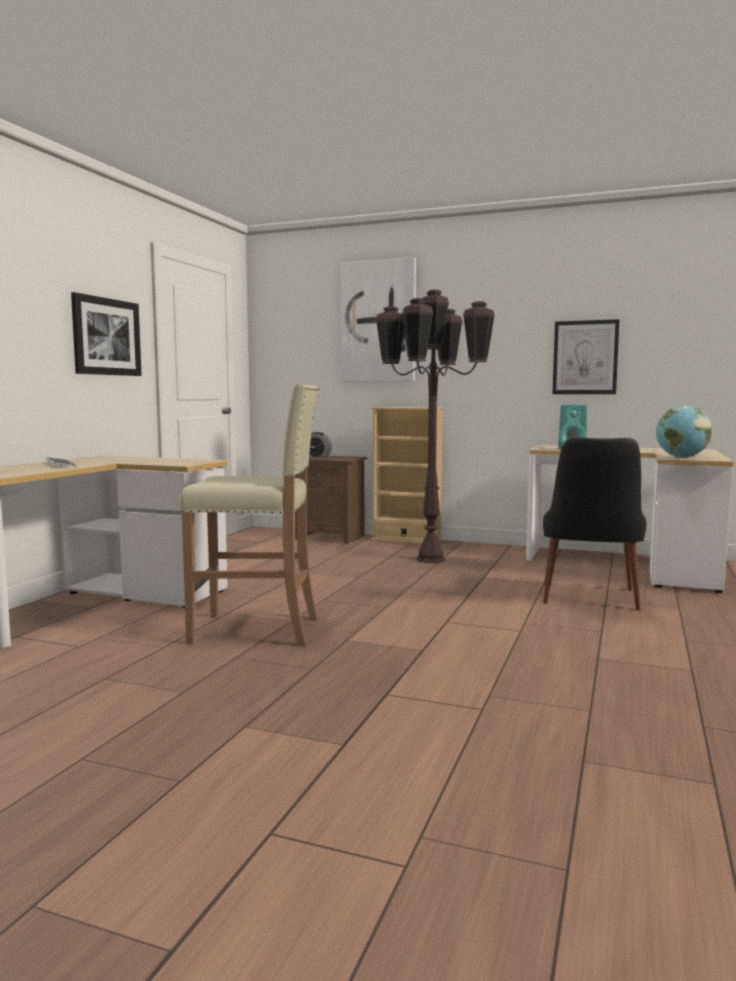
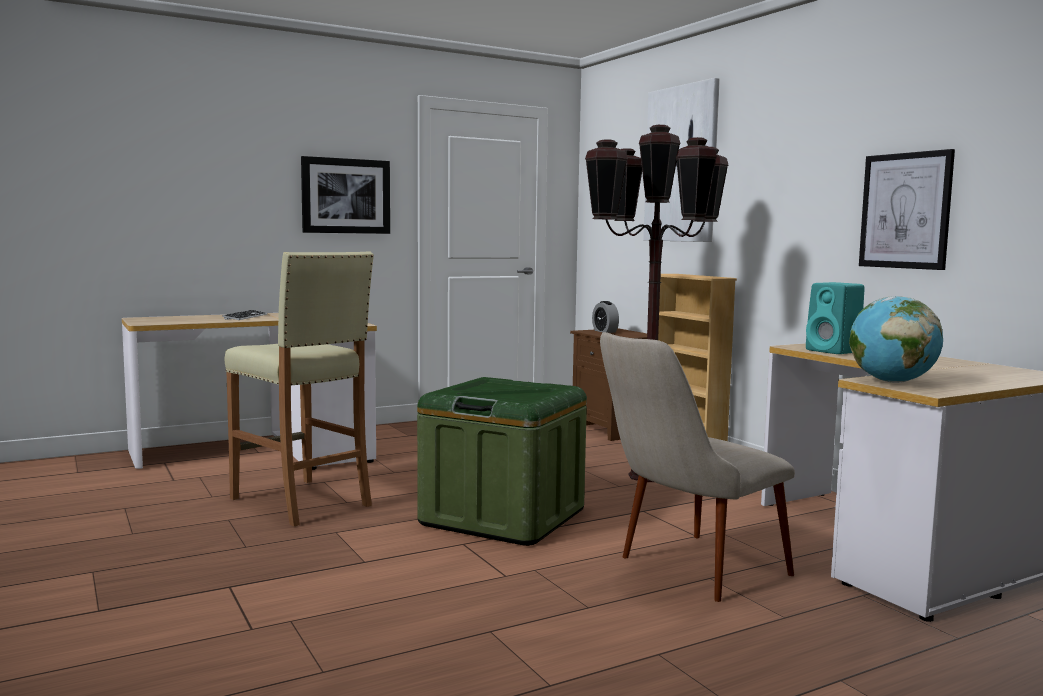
camera: 40 degrees right, 0 degrees up
(421, 601) = (503, 517): none -> green storage box
(590, 601) = (686, 572): black chair -> beige chair

